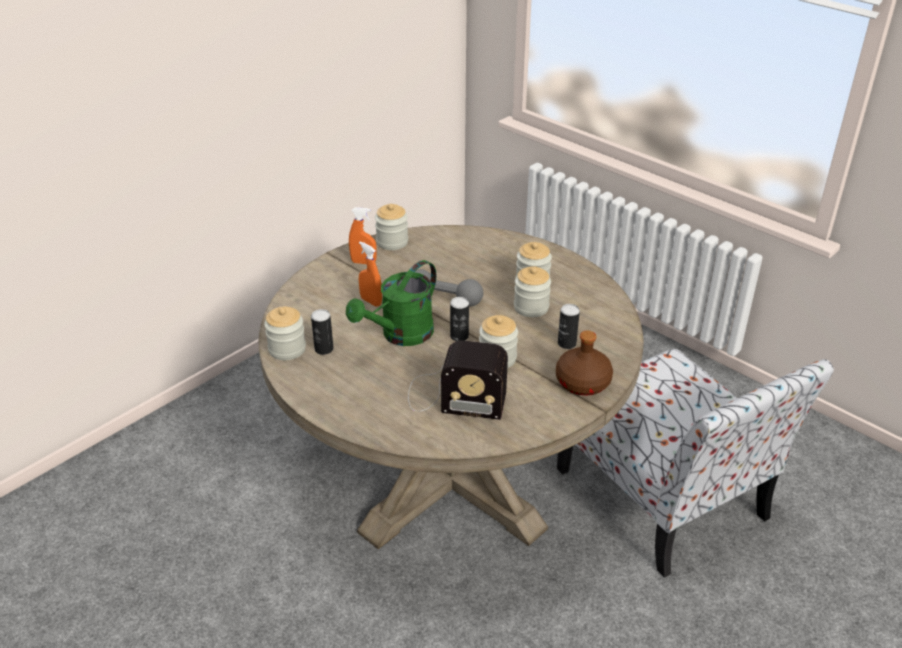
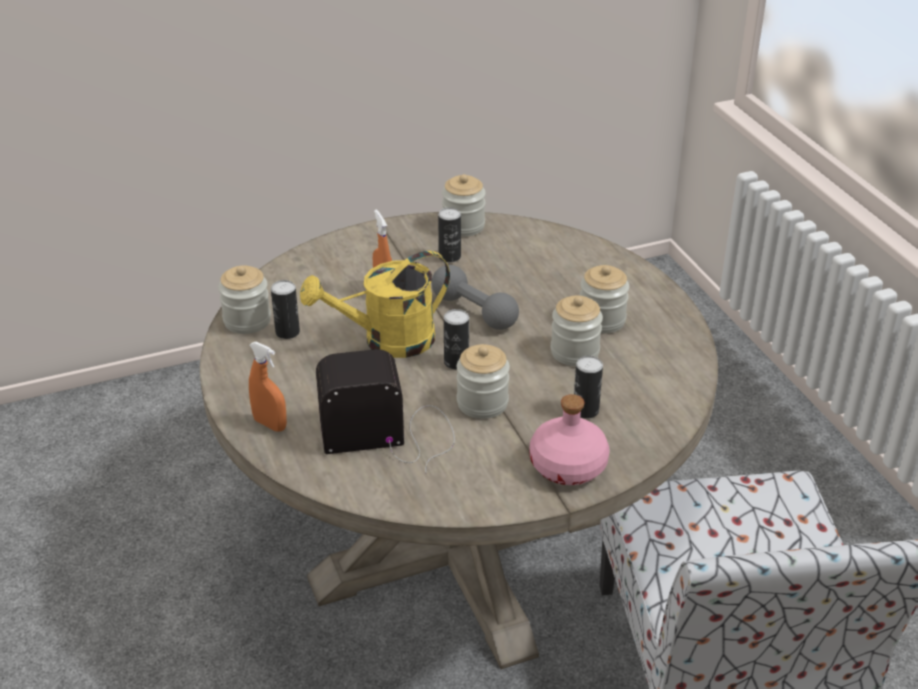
camera: 25 degrees right, 0 degrees up
(363, 262) = (410, 242): orange spray bottle -> orange spray bottle (270, 424)
(399, 266) = (449, 257): none -> can
(400, 335) = (387, 341): green watering can -> yellow watering can
(453, 397) = (391, 433): radio -> radio turned 135 degrees clockwise
(583, 383) = (567, 466): brown bottle -> pink bottle

